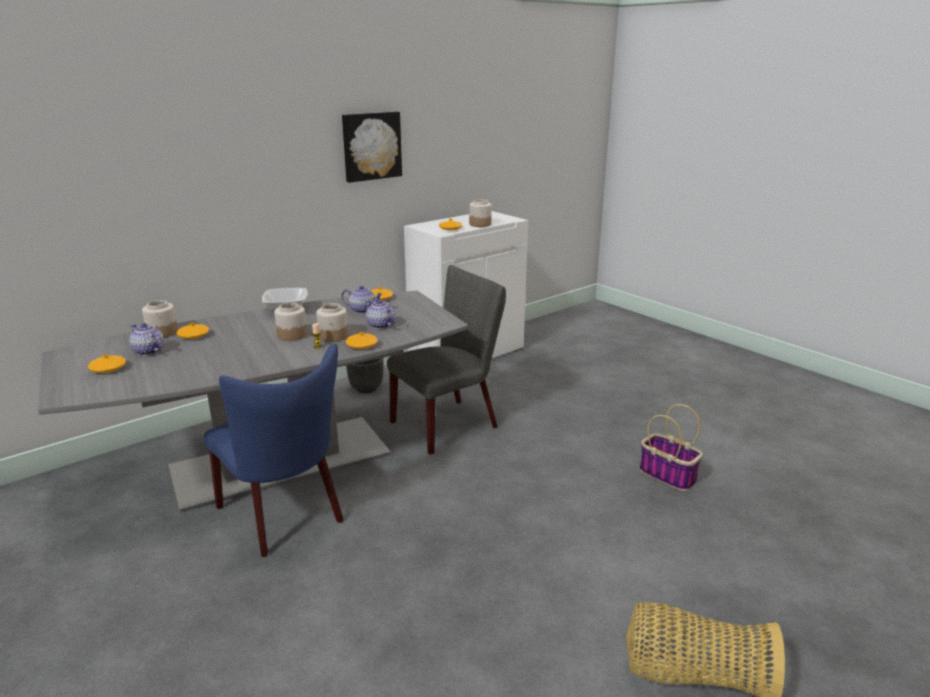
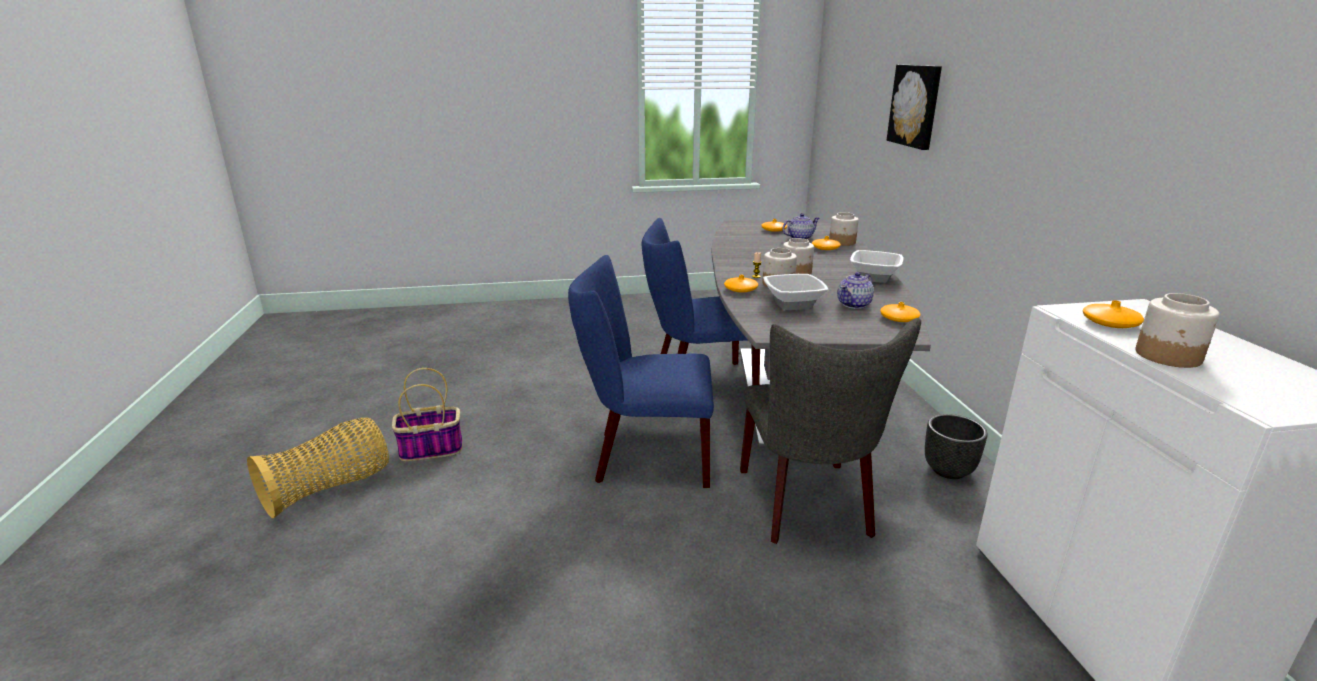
camera: 120 degrees right, 0 degrees up
(371, 146) = (1141, 123): picture -> picture (916, 106)
(380, 325) = (792, 304): teapot -> bowl
(452, 500) = (644, 457): none -> blue chair
(668, 476) = (516, 651): basket -> basket (430, 450)

